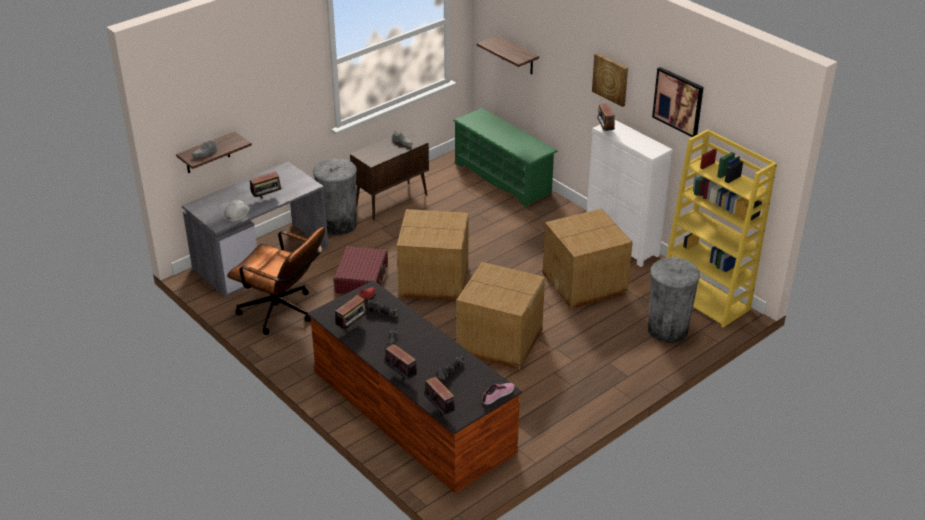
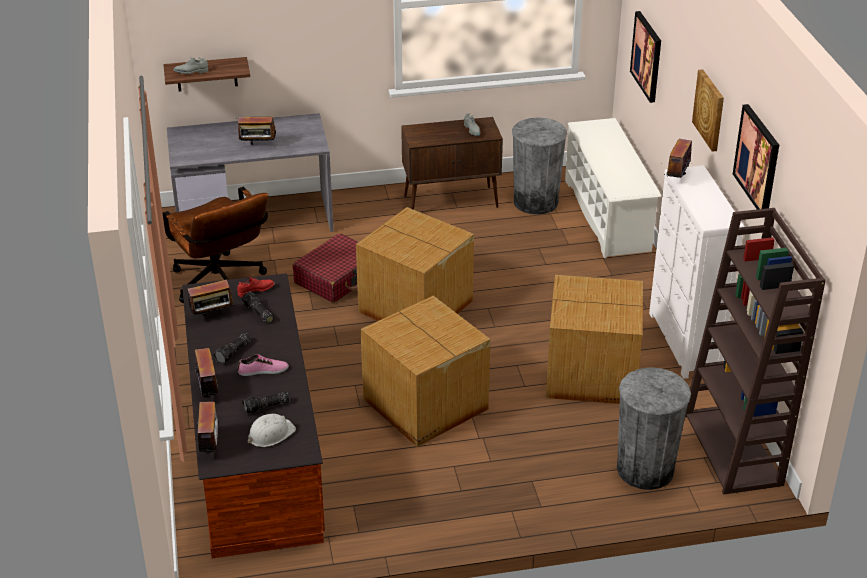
camera: 30 degrees right, 0 degrees up
(236, 213) = (210, 153): white hard hat -> white hard hat (270, 434)
(338, 225) = (368, 209): grey trash can -> grey trash can (535, 202)
(498, 395) = (290, 455): shoe -> shoe (263, 371)
(503, 178) = (607, 215): green shoe rack -> white shoe rack
(517, 56) = (647, 56): shelf -> picture
(706, 299) = (734, 450): yellow bookcase -> brown bookcase

